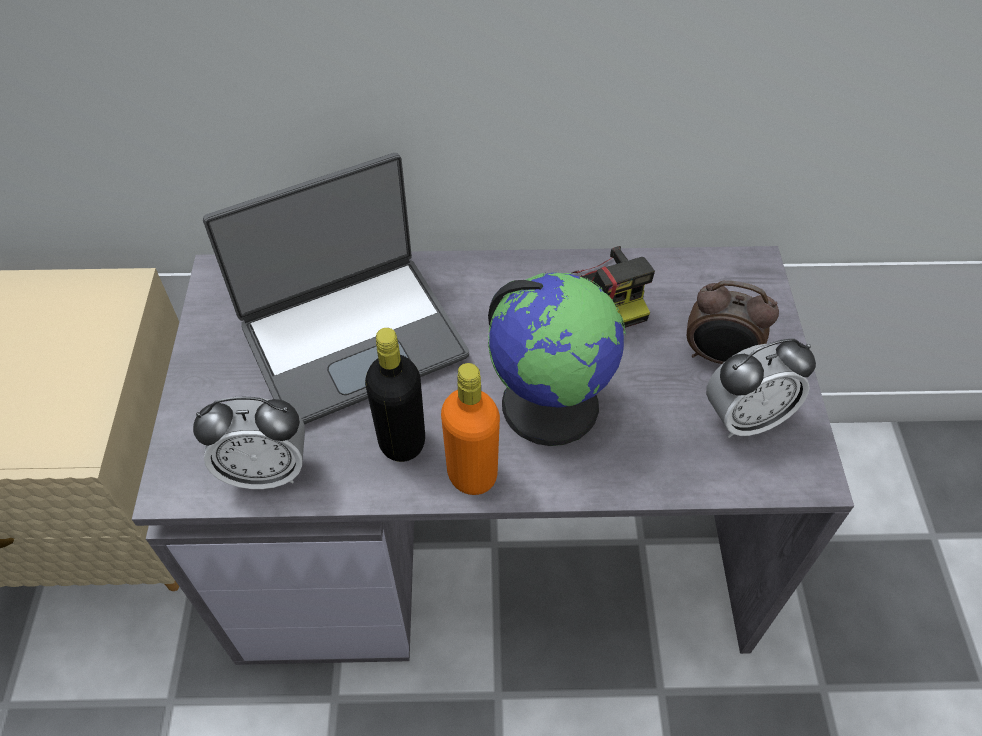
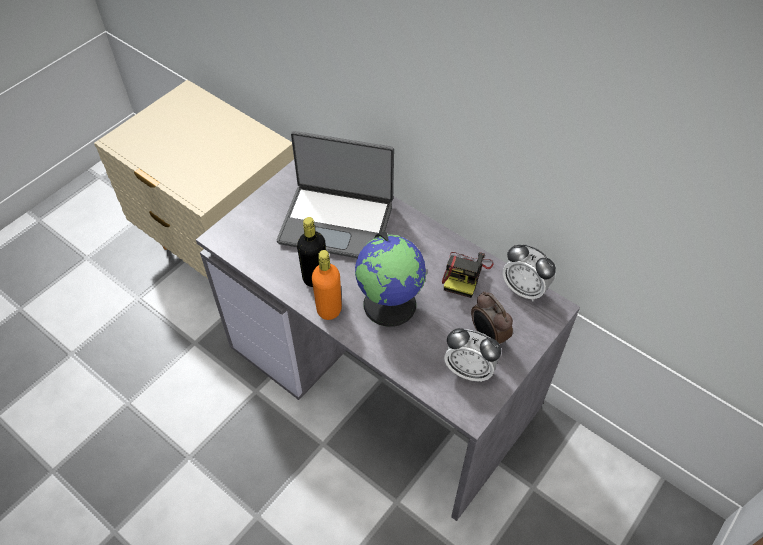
camera: 40 degrees right, 0 degrees up
(266, 471) = (255, 254): alarm clock -> alarm clock (524, 289)

